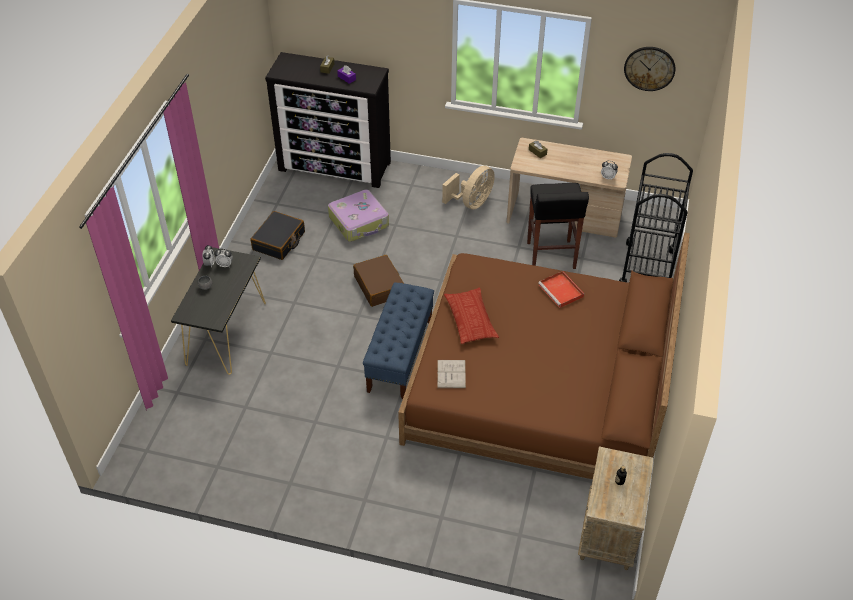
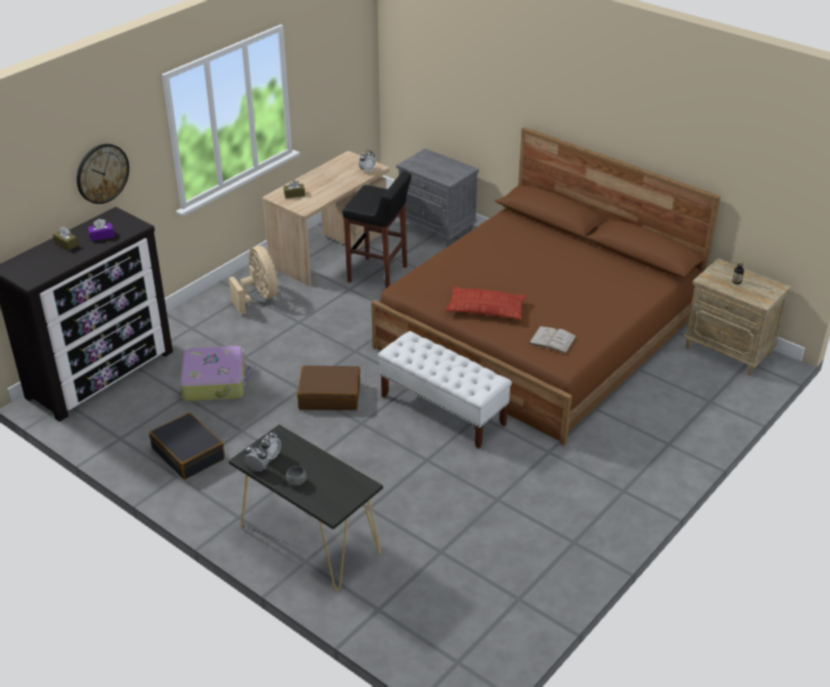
camera: 65 degrees left, 10 degrees down
(400, 356) = (443, 410): blue bench -> white bench
(561, 291) = (486, 247): red tray -> none
(647, 267) = (437, 229): black cart -> grey nightstand
(649, 68) = (333, 52): wall clock -> wall clock (102, 173)

